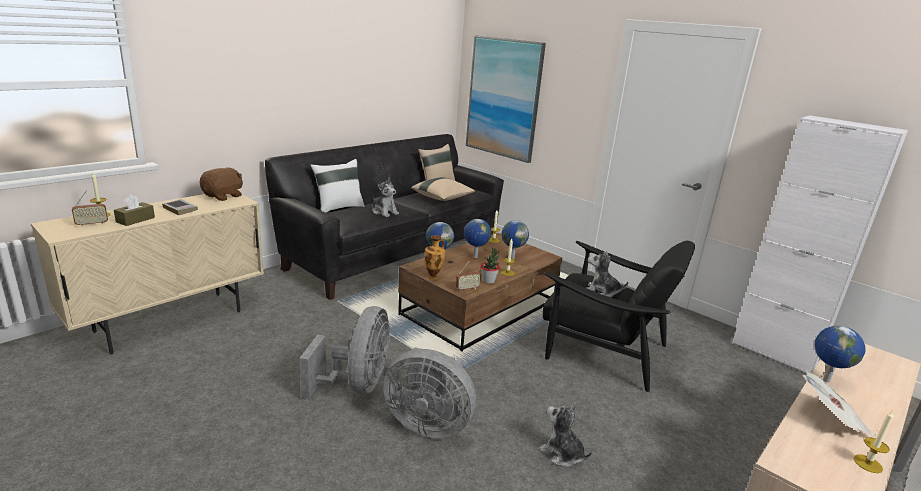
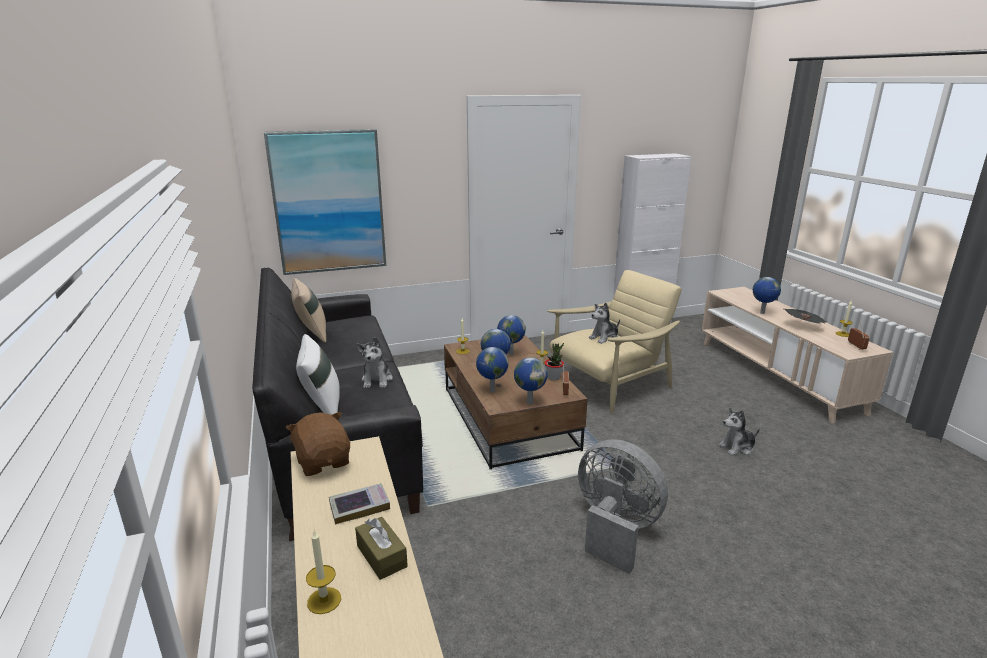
camera: 60 degrees left, 0 degrees up
(92, 224) = (371, 611): radio -> radio (856, 347)
(384, 212) = (377, 380): plush toy -> plush toy turned 105 degrees clockwise
(428, 423) = (688, 500): grey fan -> none
(433, 277) = (529, 402): vase -> globe
(443, 198) = (365, 339): beige pillow -> none
(602, 349) = (609, 384): black armchair -> beige armchair

